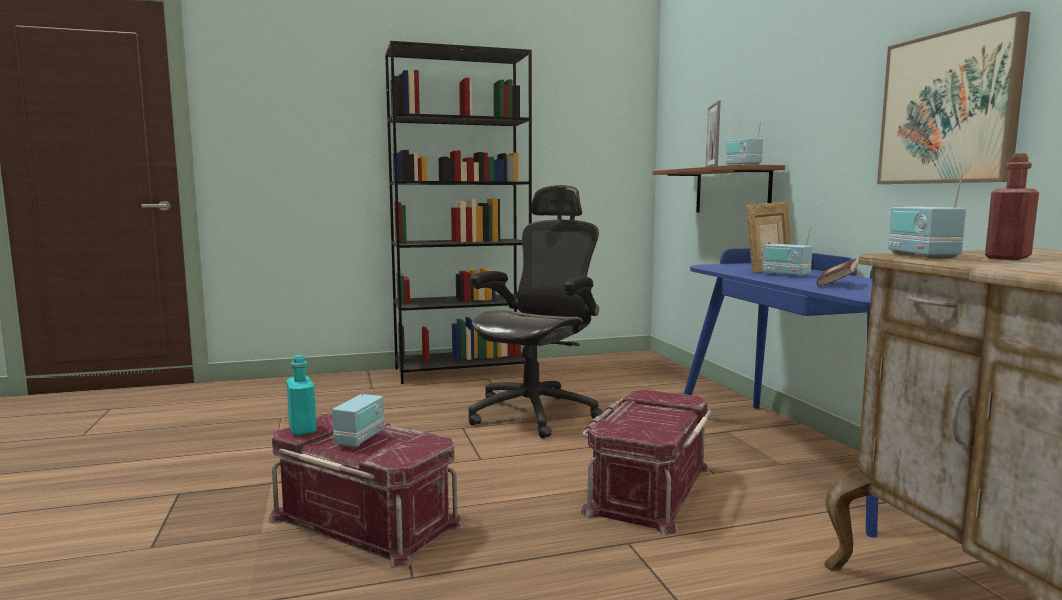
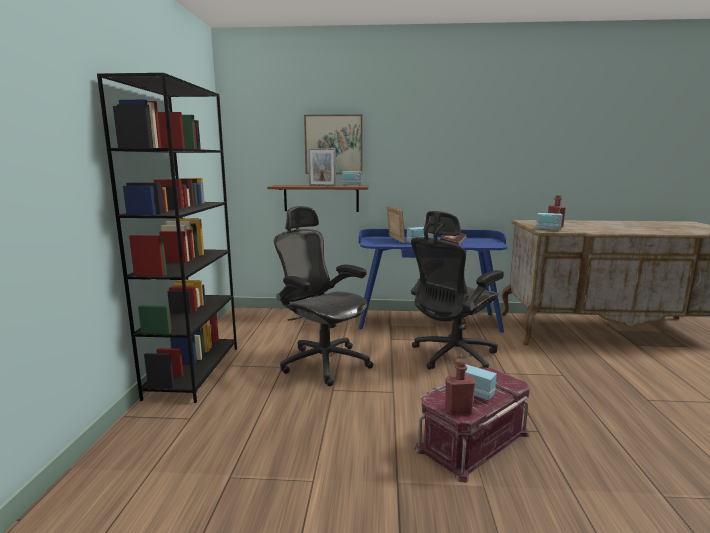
camera: 70 degrees left, 5 degrees up
(302, 429) = (458, 410): turquoise bottle -> red bottle
(647, 489) = (451, 357): red storage box -> office chair
(948, 108) = (466, 167): picture -> picture (333, 144)

